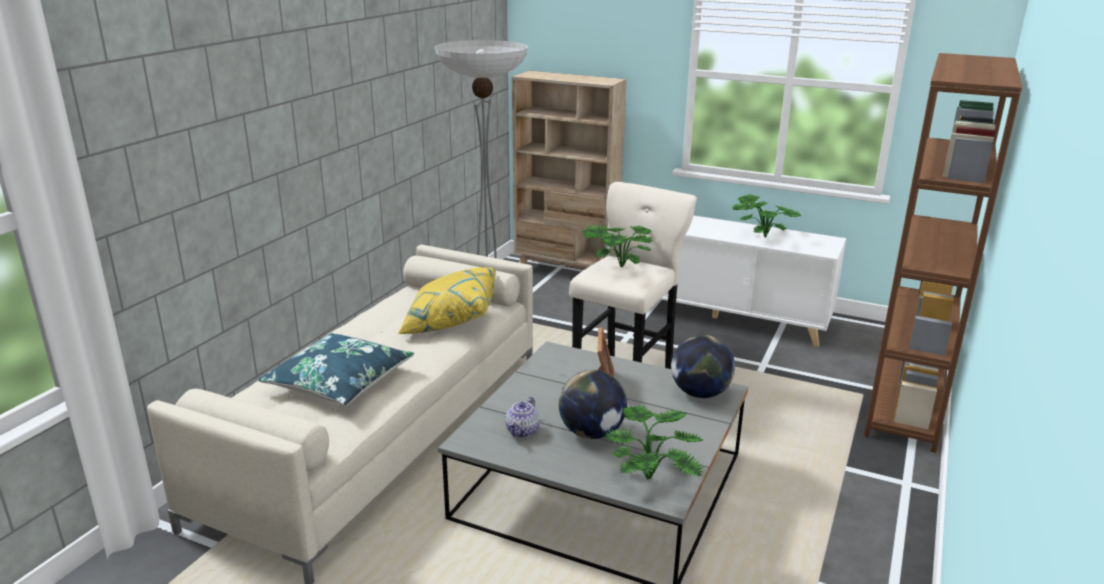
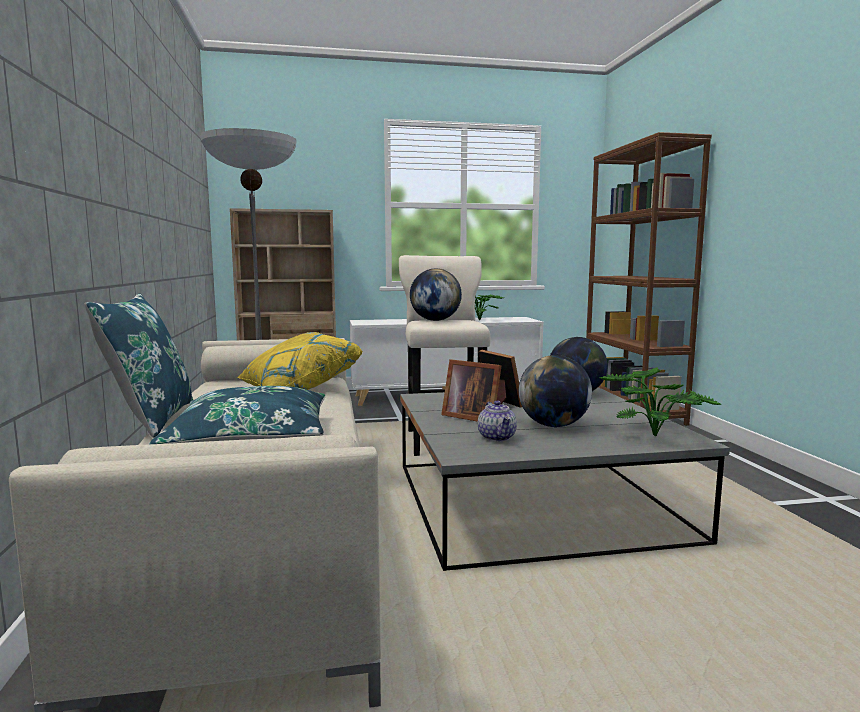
camera: 35 degrees left, 15 degrees down
(315, 335) = (151, 419): none -> blue pillow
(547, 396) = (470, 417): none -> picture frame
(616, 267) = (435, 320): potted plant -> globe

